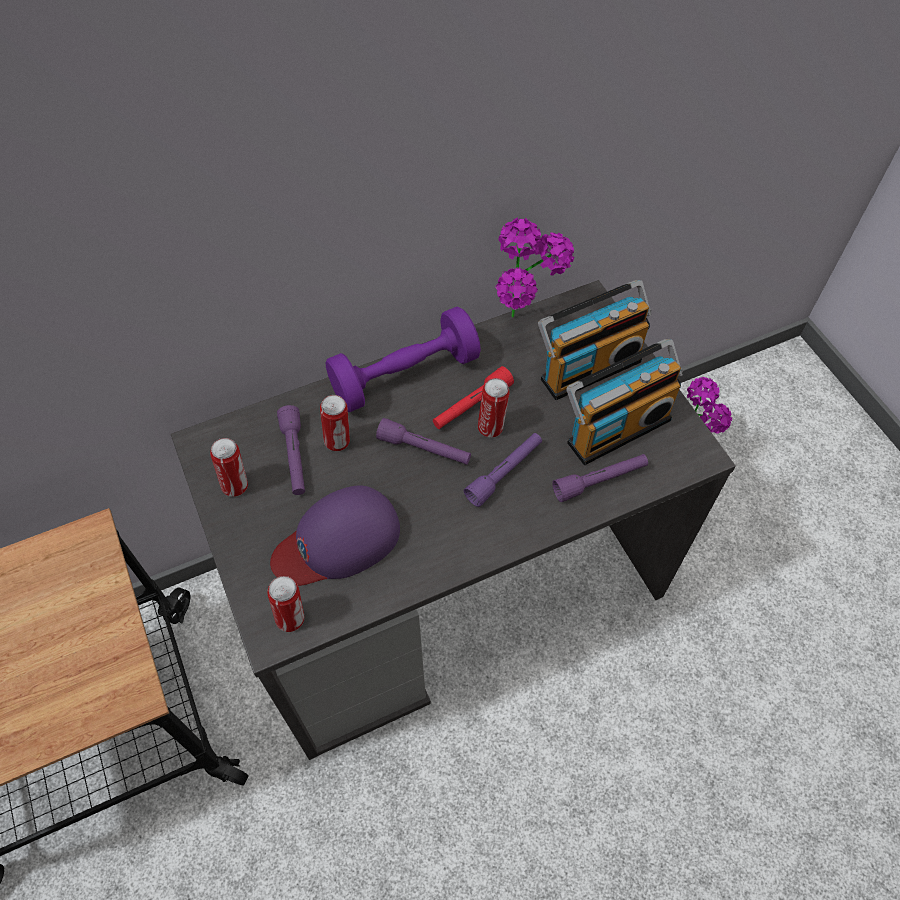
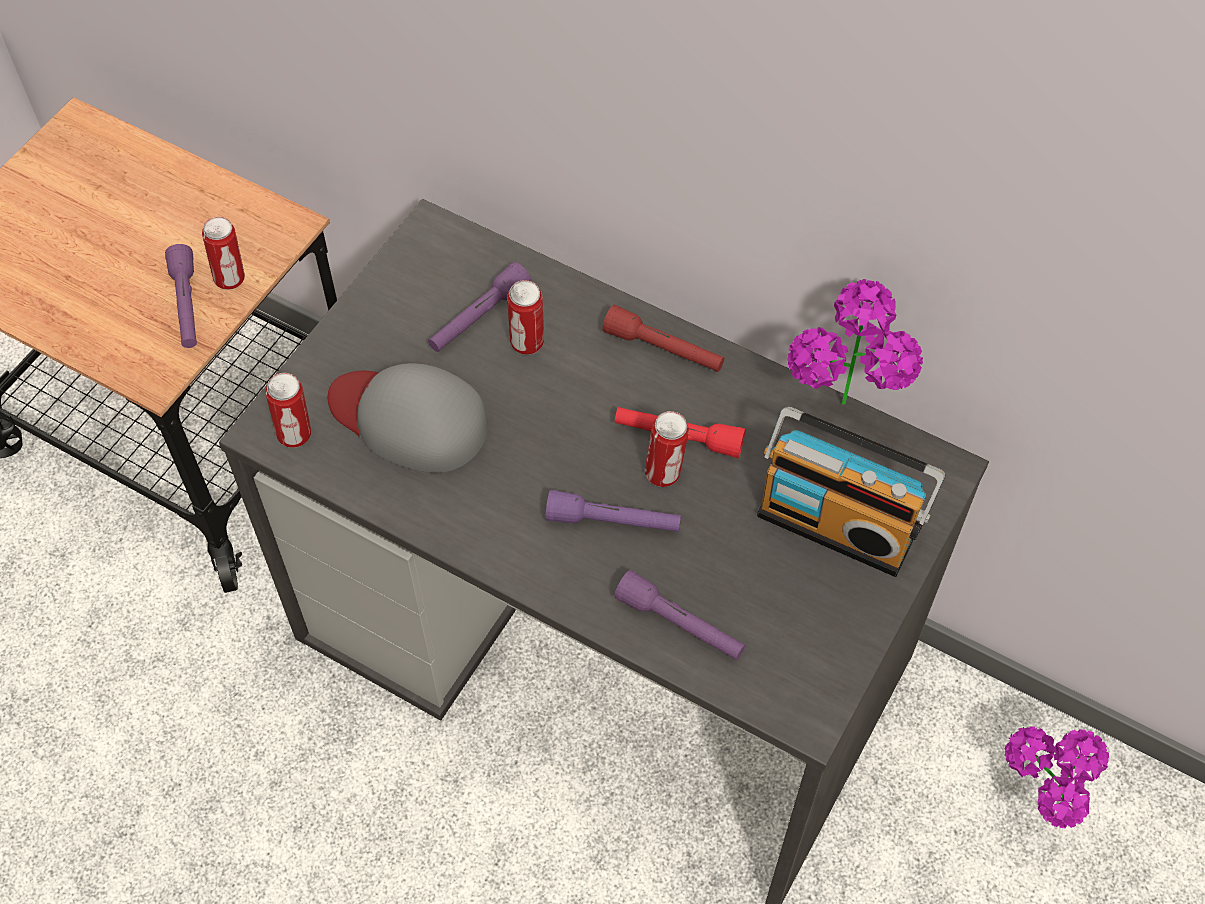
camera: 55 degrees right, 0 degrees up
(236, 485) = (406, 292): can -> can (231, 279)
(338, 541) = (409, 419): purple cap -> grey cap
(405, 376) = (664, 349): purple dumbbell -> red flashlight
(424, 449) = (582, 427): purple flashlight -> purple flashlight (186, 305)
(616, 427) = (771, 601): radio -> none

